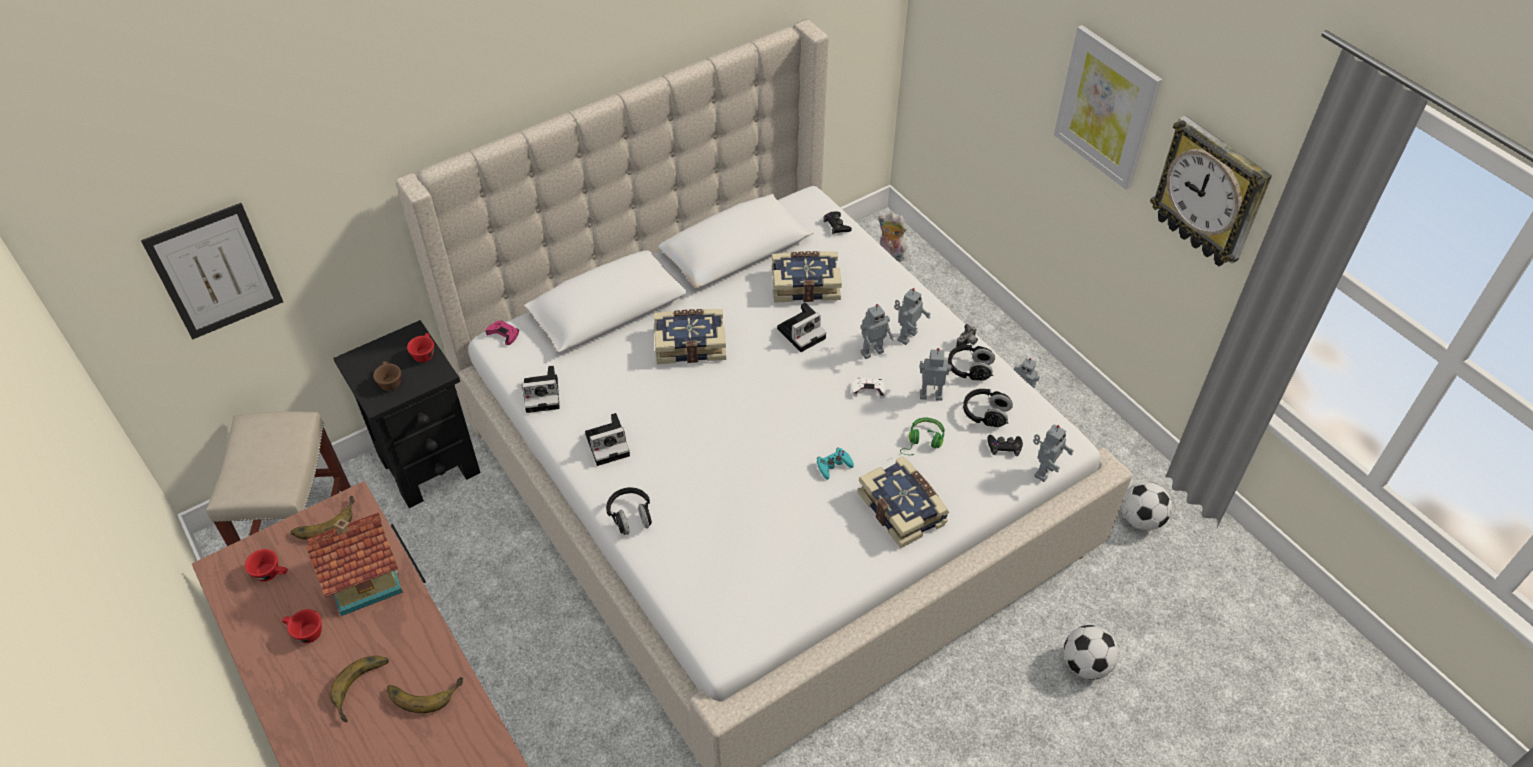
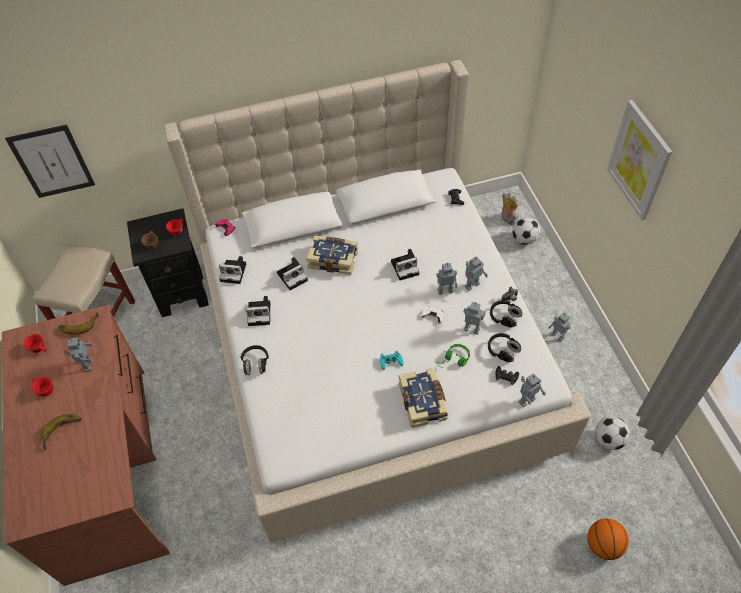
camera: 20 degrees right, 5 degrees up
(363, 578) = (86, 365): toy house -> toy robot
(424, 690) = (94, 443): banana -> none
(638, 380) = (293, 276): none -> camera
(805, 284) = (420, 235): book -> none
(1086, 665) = (533, 527): football -> football (524, 239)
(1188, 661) = (603, 545): none -> basketball
(1210, 193) = (689, 239): wall clock -> none

